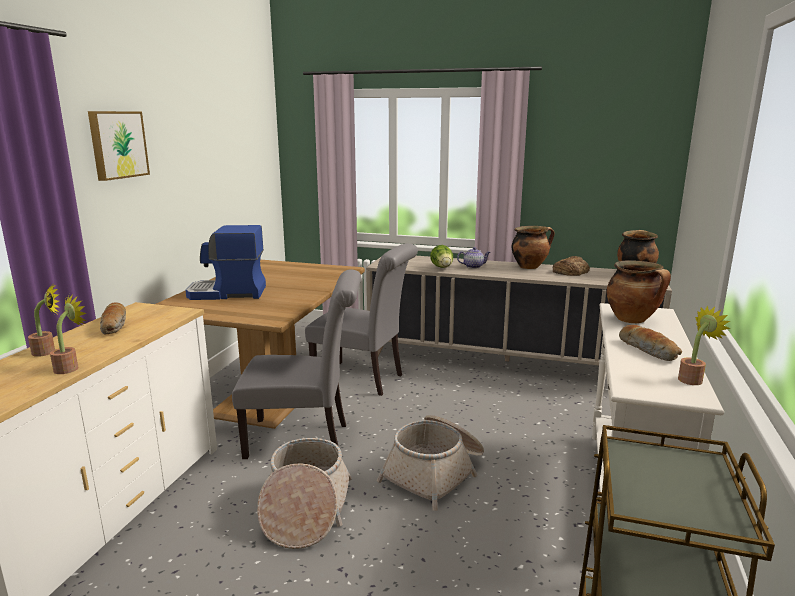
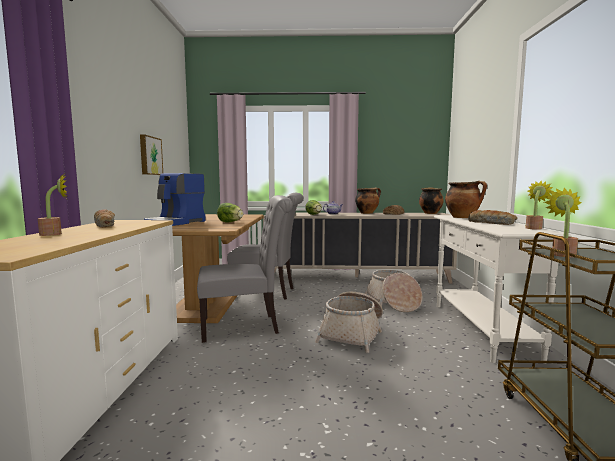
camera: 15 degrees left, 10 degrees down
(71, 367) = (87, 237): potted plant -> potted plant (562, 254)
(117, 144) = (96, 101): picture -> picture (150, 156)
(227, 293) = (176, 223): coffee machine -> coffee machine turned 45 degrees counterclockwise
(296, 296) = (230, 222): none -> lettuce
(305, 509) = (271, 365): basket -> basket (393, 302)

